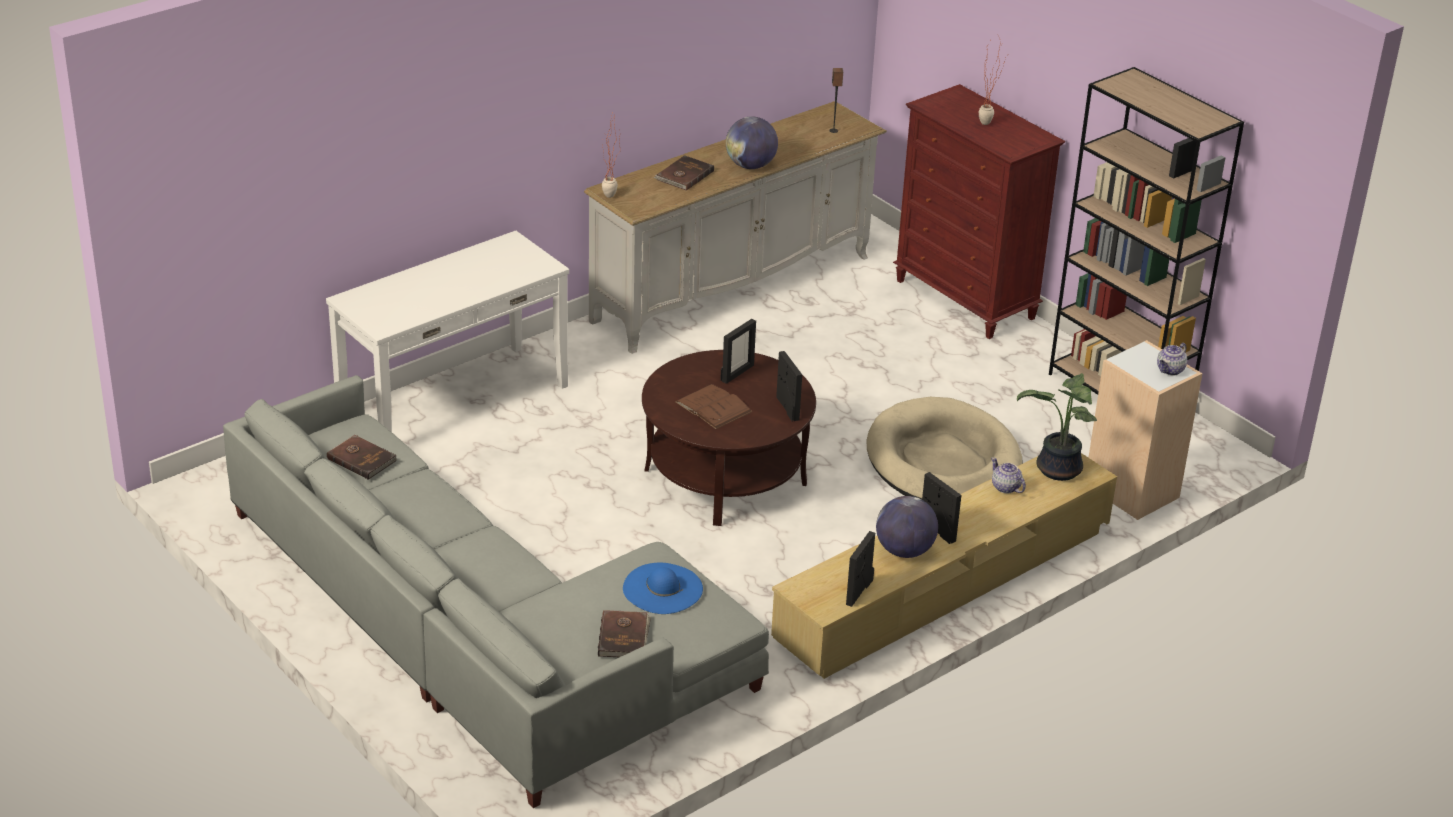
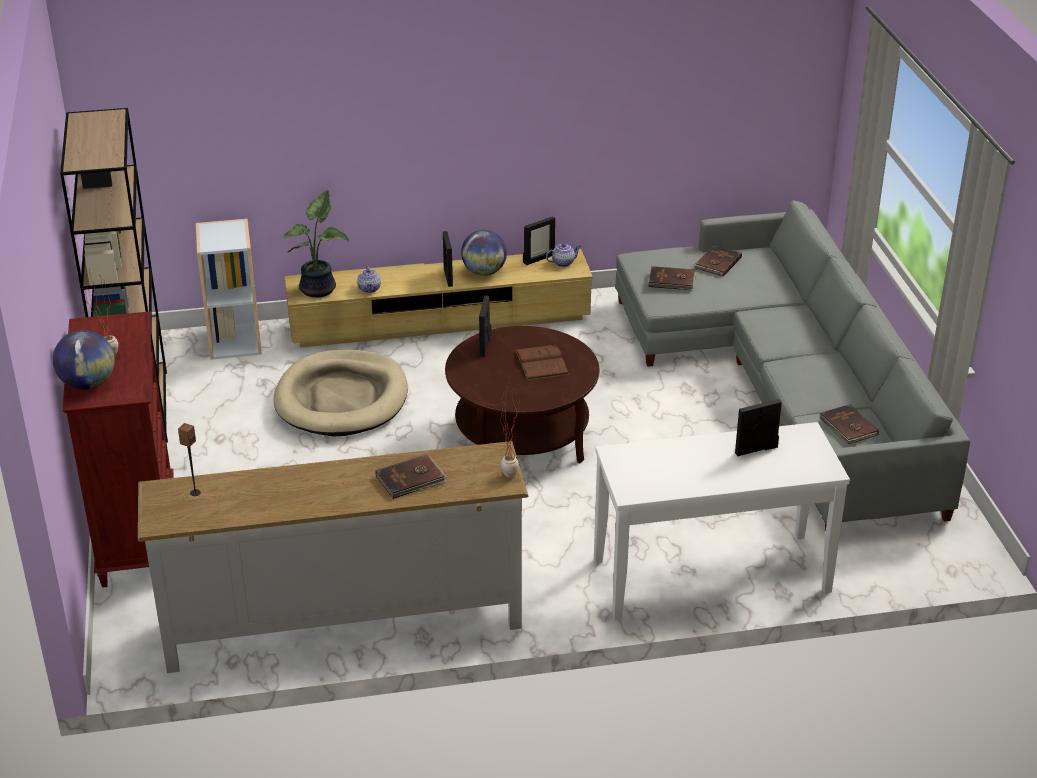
camera: 150 degrees left, 0 degrees up
(662, 588) = (672, 281): blue hat -> brown book
(737, 373) = (497, 384): picture frame -> picture frame (756, 450)
(750, 166) = (331, 472): globe -> globe (88, 384)
(1170, 370) = (214, 229): teapot -> teapot (563, 262)

